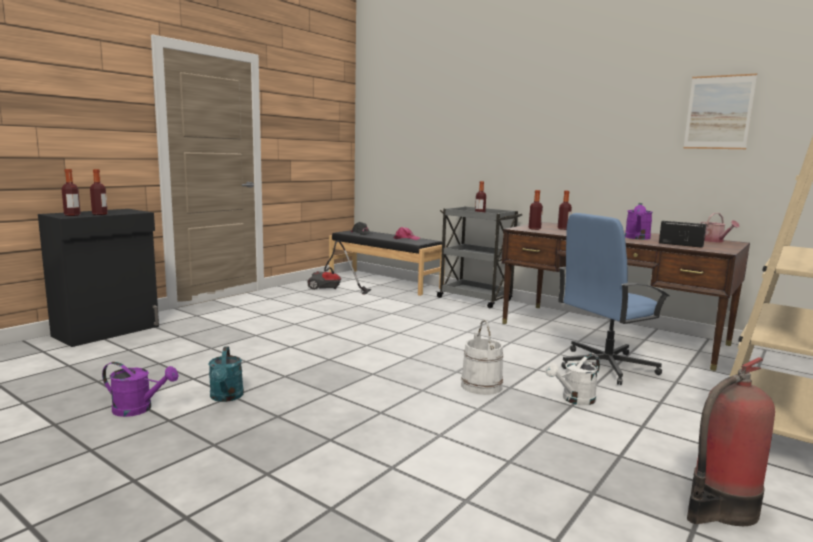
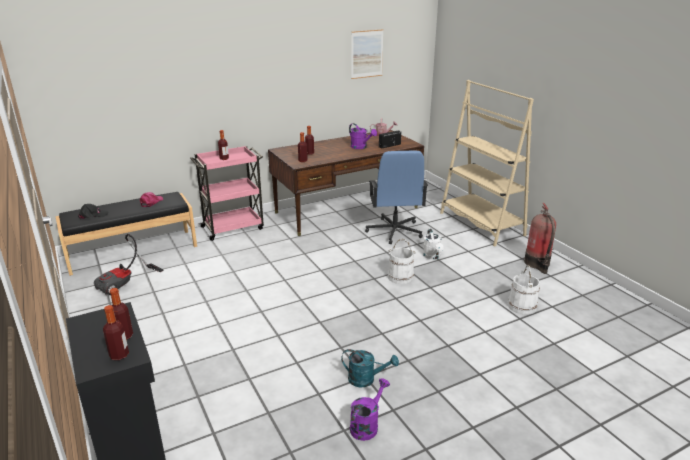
camera: 65 degrees left, 15 degrees up
(475, 299) = (233, 227): grey cart -> pink cart
(514, 500) = (522, 306): none -> white bucket

